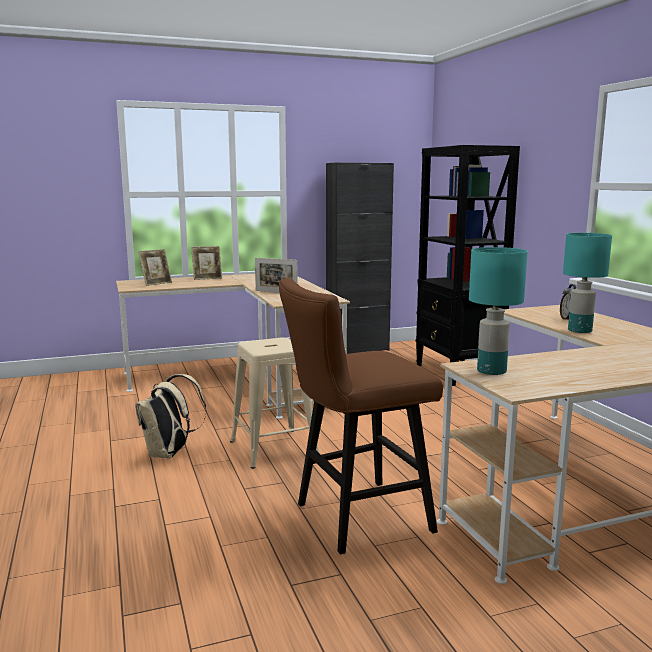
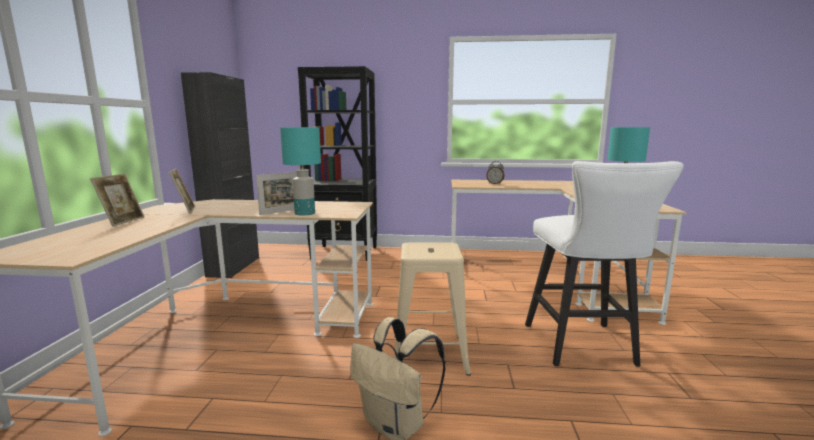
camera: 65 degrees left, 0 degrees up
(156, 283) = (78, 243): picture frame -> picture frame (185, 210)
(354, 518) = (582, 348): brown stool -> white stool
(579, 330) = (524, 186): turquoise table lamp -> turquoise table lamp (304, 213)

